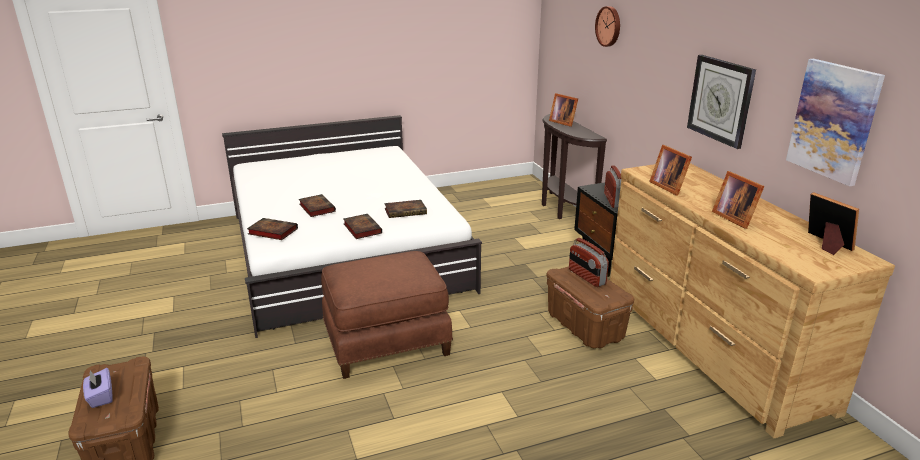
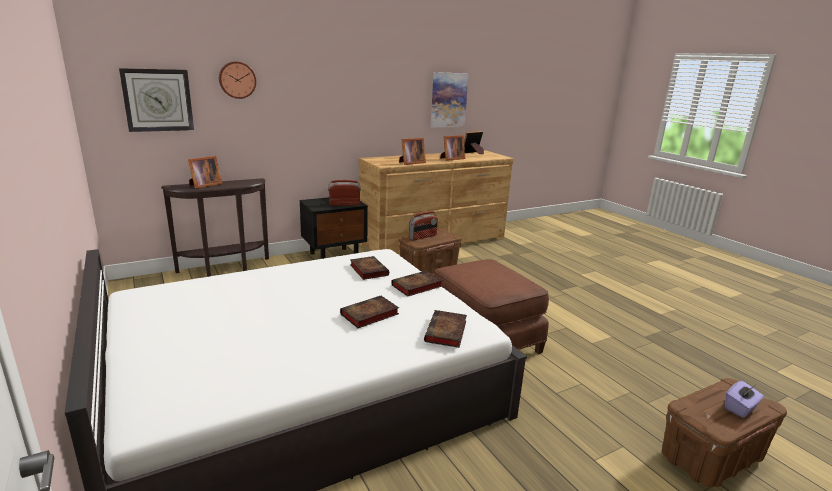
camera: 100 degrees left, 5 degrees down
(720, 100) = (378, 110): wall clock -> wall clock (158, 100)

